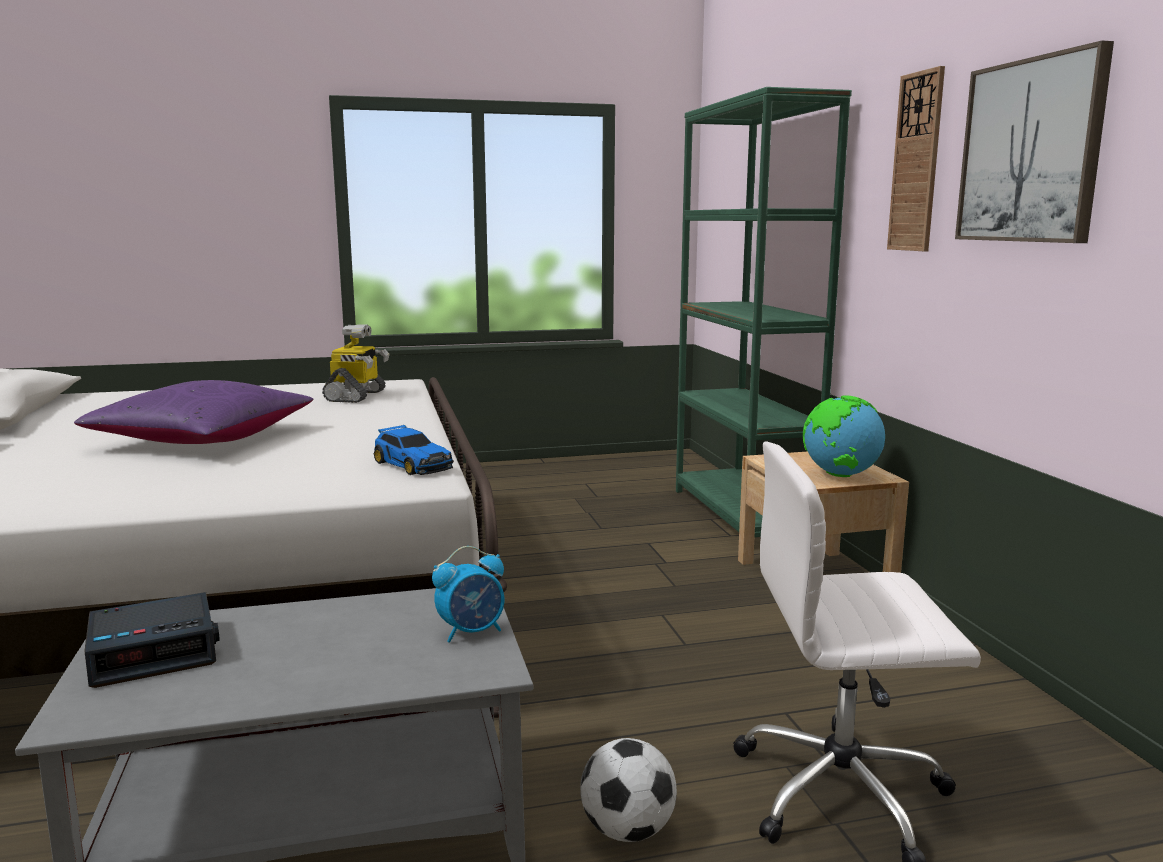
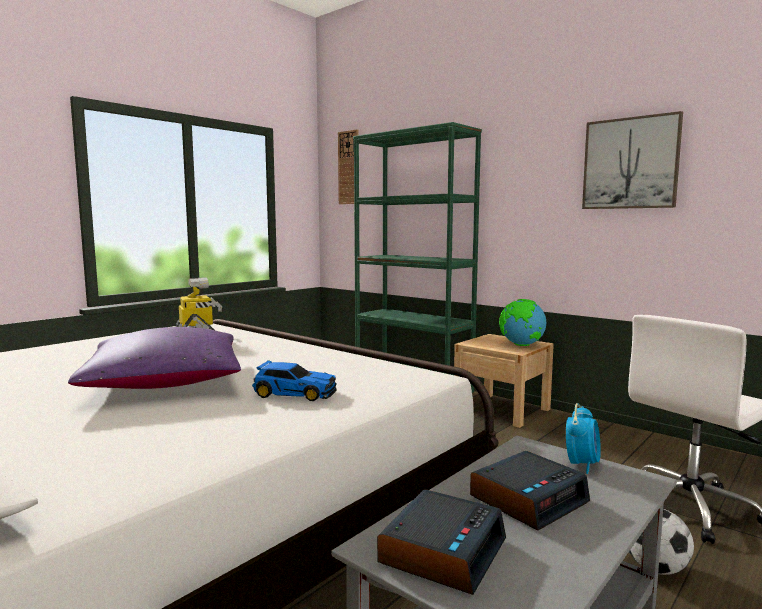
camera: 35 degrees left, 5 degrees down
(327, 642) = (528, 499): none -> alarm clock
(412, 465) = (388, 369): toy car -> toy car (294, 393)
(916, 162) = (540, 169): wall clock -> wall clock (349, 167)

